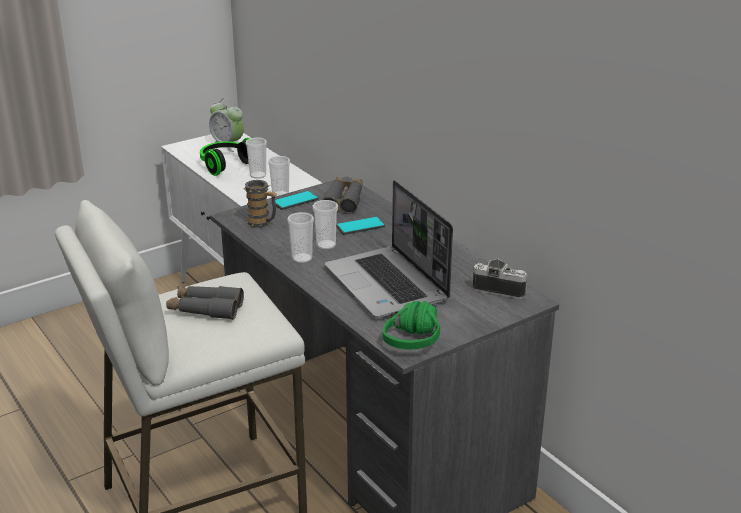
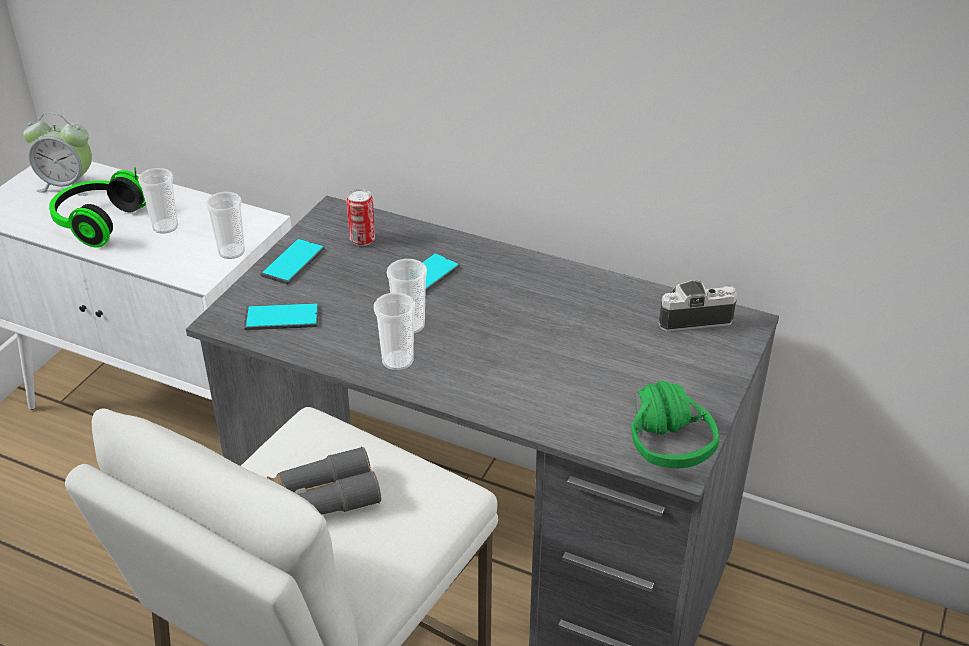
camera: 30 degrees left, 10 degrees up
(262, 223) = (281, 318): mug -> phone
(344, 201) = (362, 239): grey binoculars -> can
(388, 285) = (554, 363): laptop -> none

